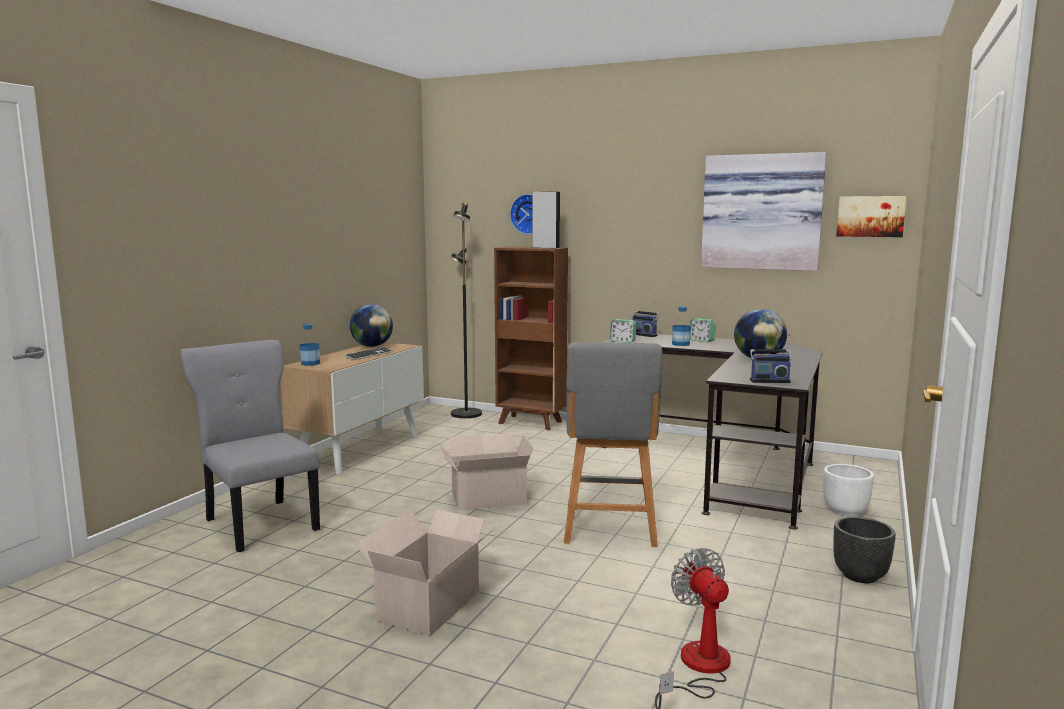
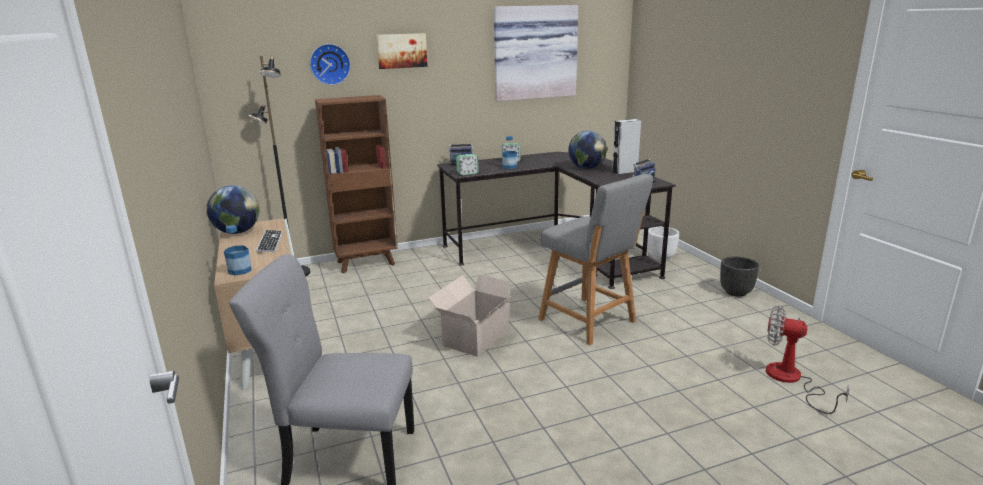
camera: 45 degrees left, 10 degrees up
(431, 604) = (619, 432): cardboard box -> none
(545, 248) = (368, 97): grey speaker -> grey speaker (624, 172)
(870, 216) = (602, 52): picture -> picture (401, 50)

